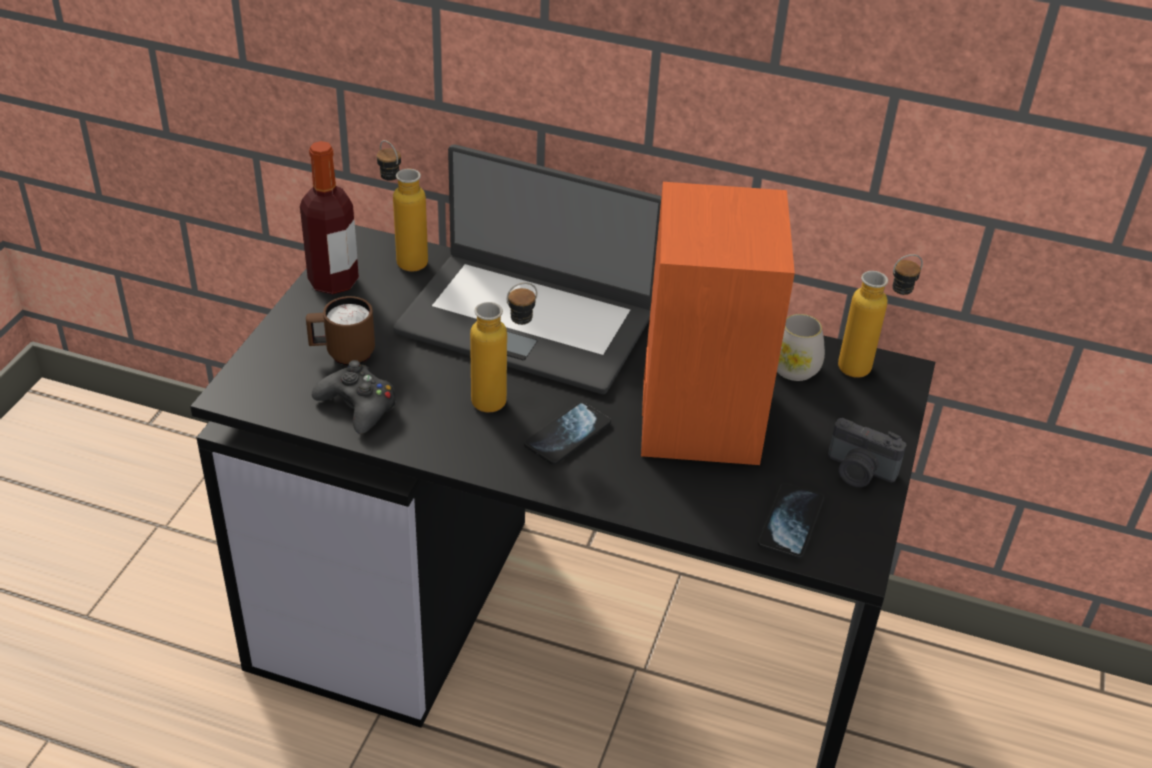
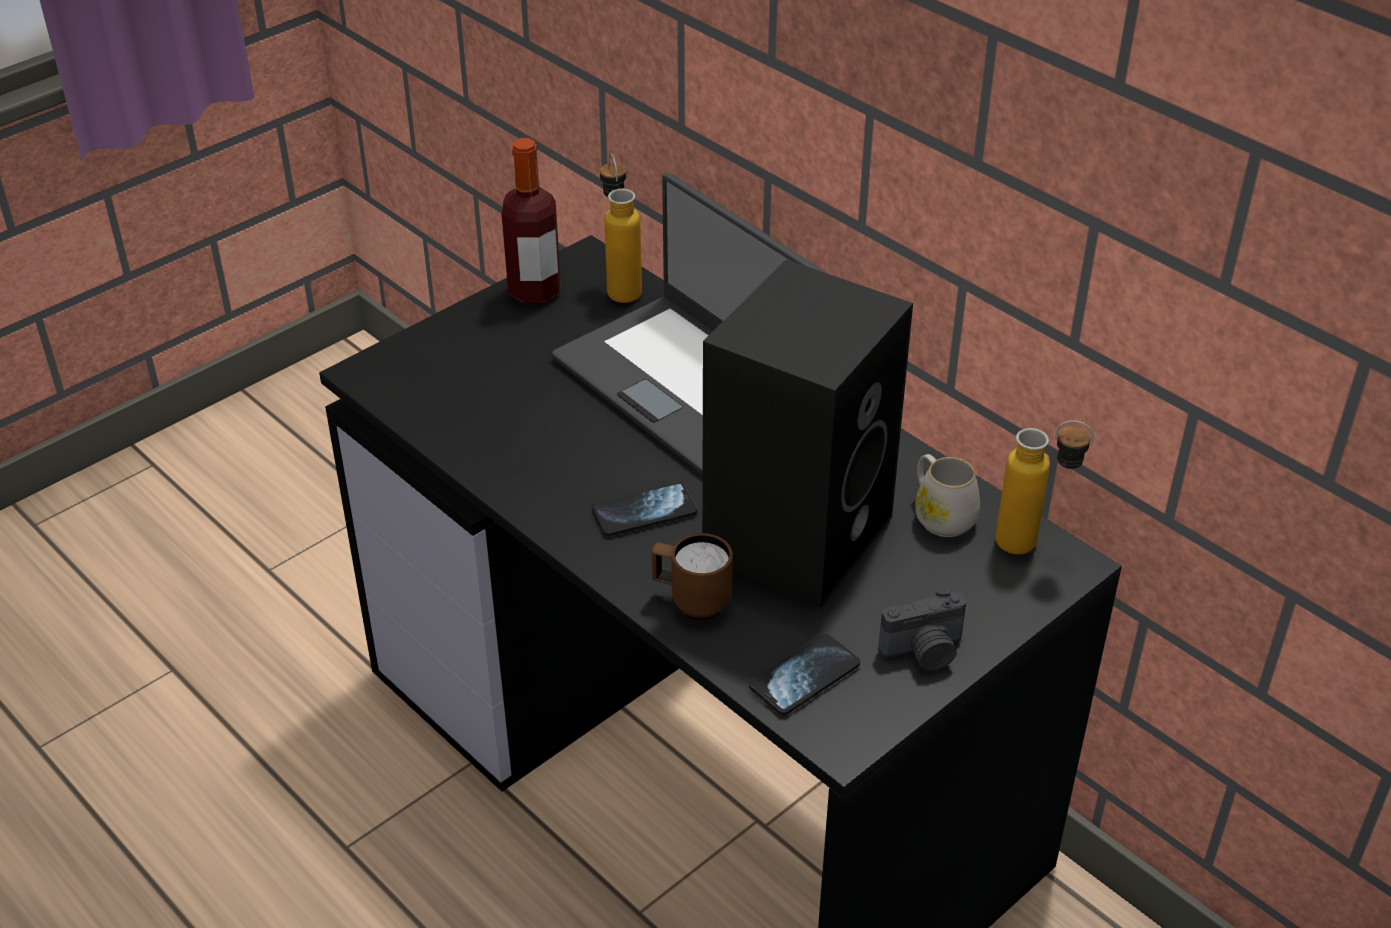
camera: 30 degrees right, 0 degrees up
(343, 355) = (489, 365): brown mug -> brown mug (691, 601)
(358, 406) = (466, 419): black game controller -> none
(503, 399) = (608, 456): bottle -> none
(696, 412) = (797, 532): orange speaker -> black speaker
(858, 472) = (924, 652): camera -> camera turned 75 degrees counterclockwise

